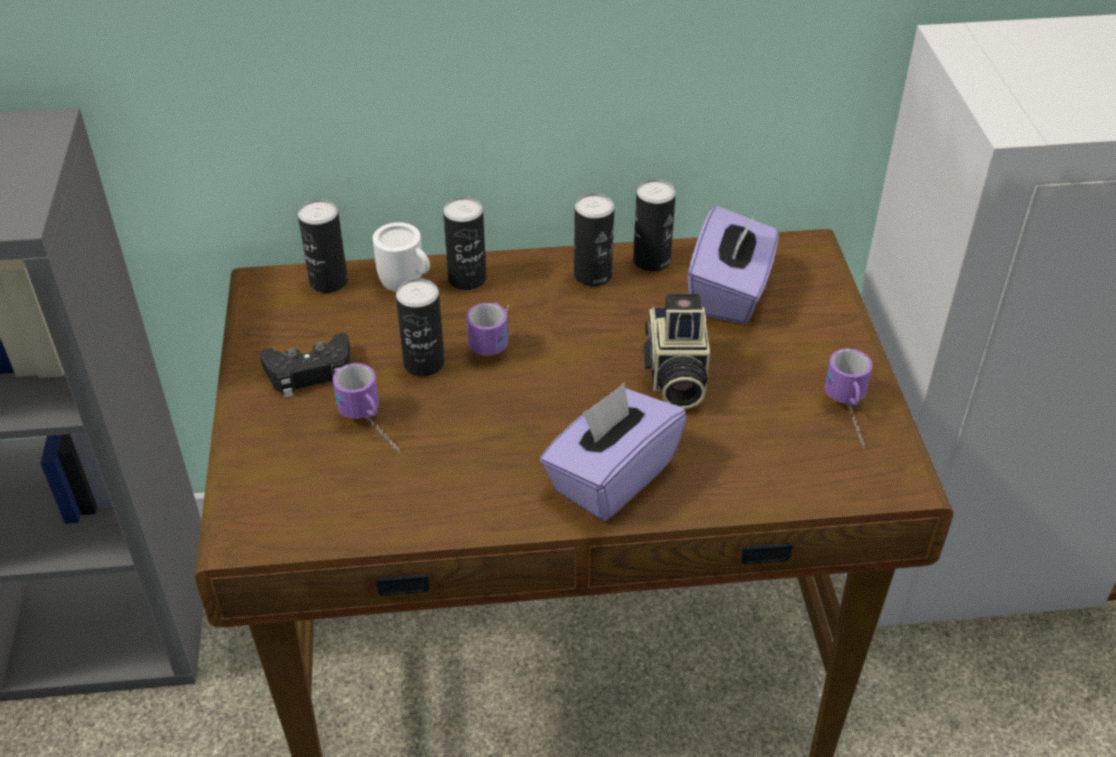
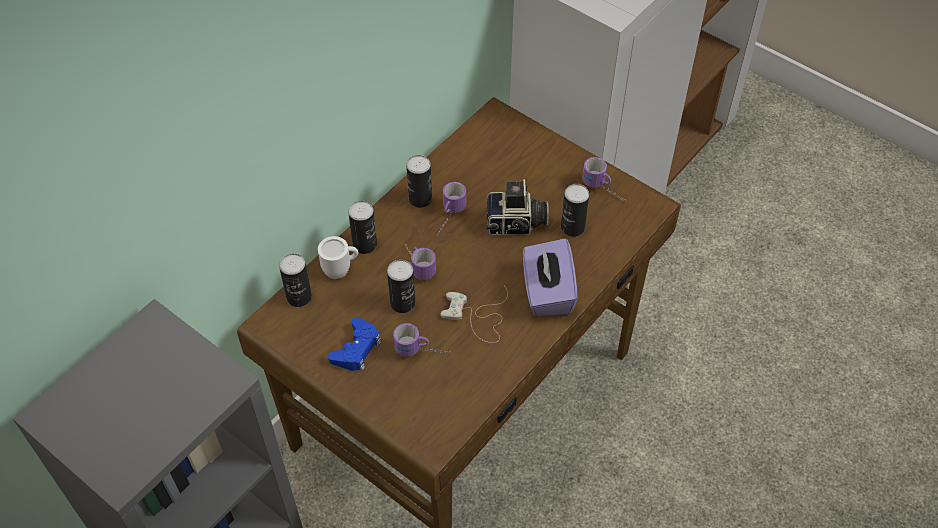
camera: 45 degrees left, 10 degrees up
(310, 372) = (356, 349): black game controller -> blue game controller
(486, 440) = (477, 317): none -> white game controller
(598, 315) = (448, 218): none -> mug
(651, 261) = (436, 171): can -> can (572, 227)
(674, 376) = (516, 224): camera -> camera turned 45 degrees counterclockwise
(730, 292) = (490, 163): purple tissue box -> none

